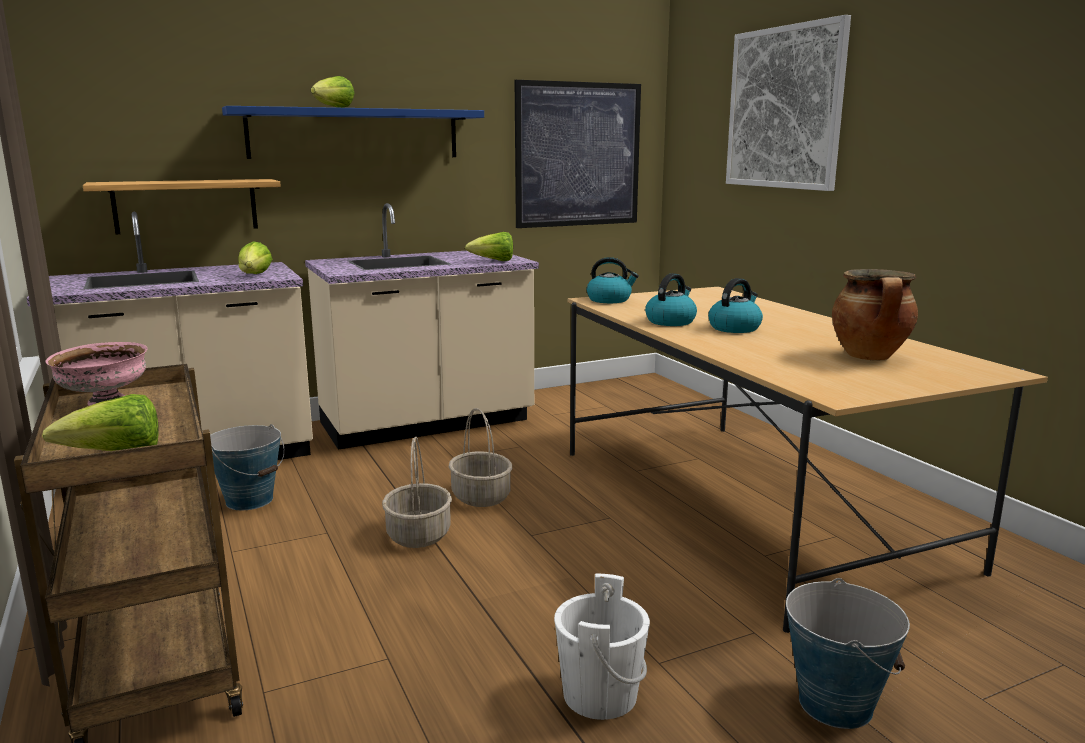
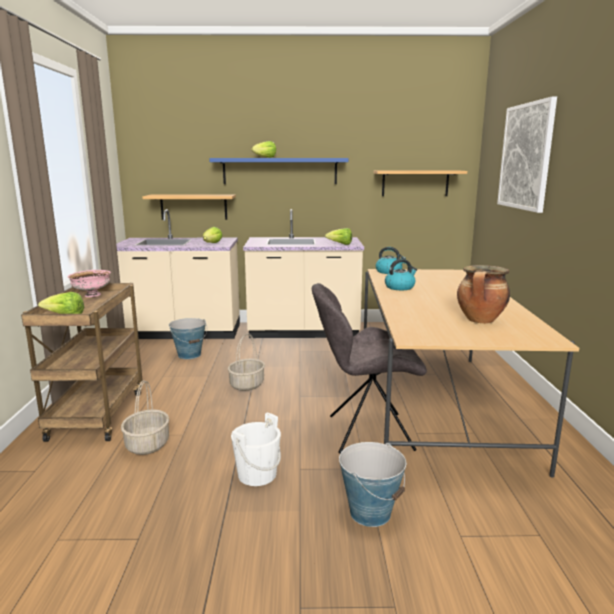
camera: 25 degrees right, 0 degrees up
(480, 496) = (294, 372): basket -> basket (147, 444)
(578, 155) = (415, 183): picture -> shelf
(695, 573) = (366, 432): none -> grey chair
(734, 328) = (430, 295): kettle -> none

